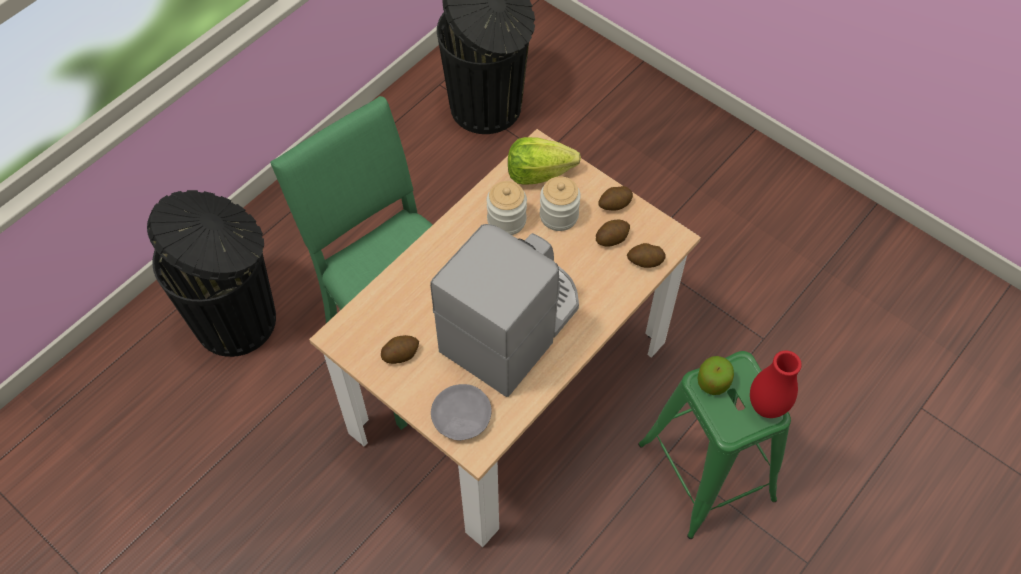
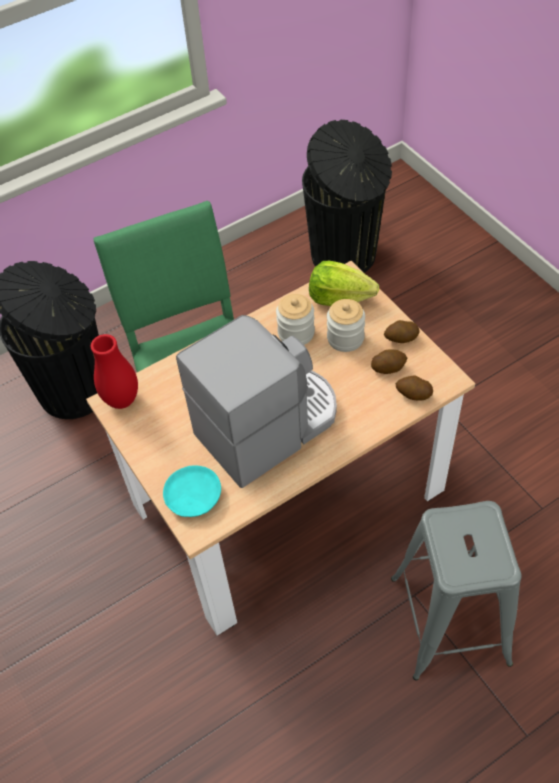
camera: 20 degrees right, 5 degrees down
(400, 354) = (159, 429): potato -> none
(461, 417) = (193, 496): grey plate -> turquoise plate
(706, 470) = (449, 618): green stool -> grey stool
(713, 382) = (451, 524): apple -> none
(766, 406) = (499, 559): red vase -> red vase (122, 400)

